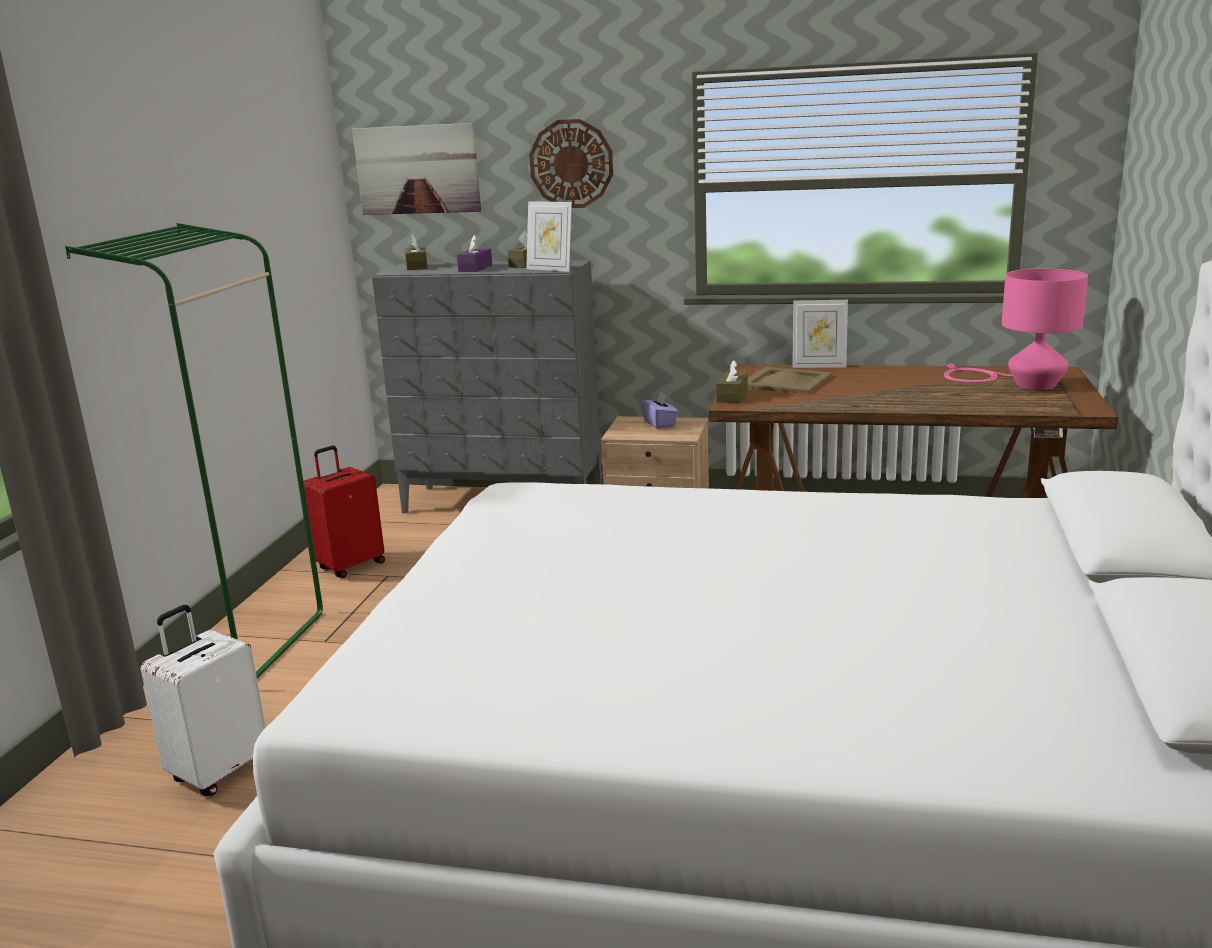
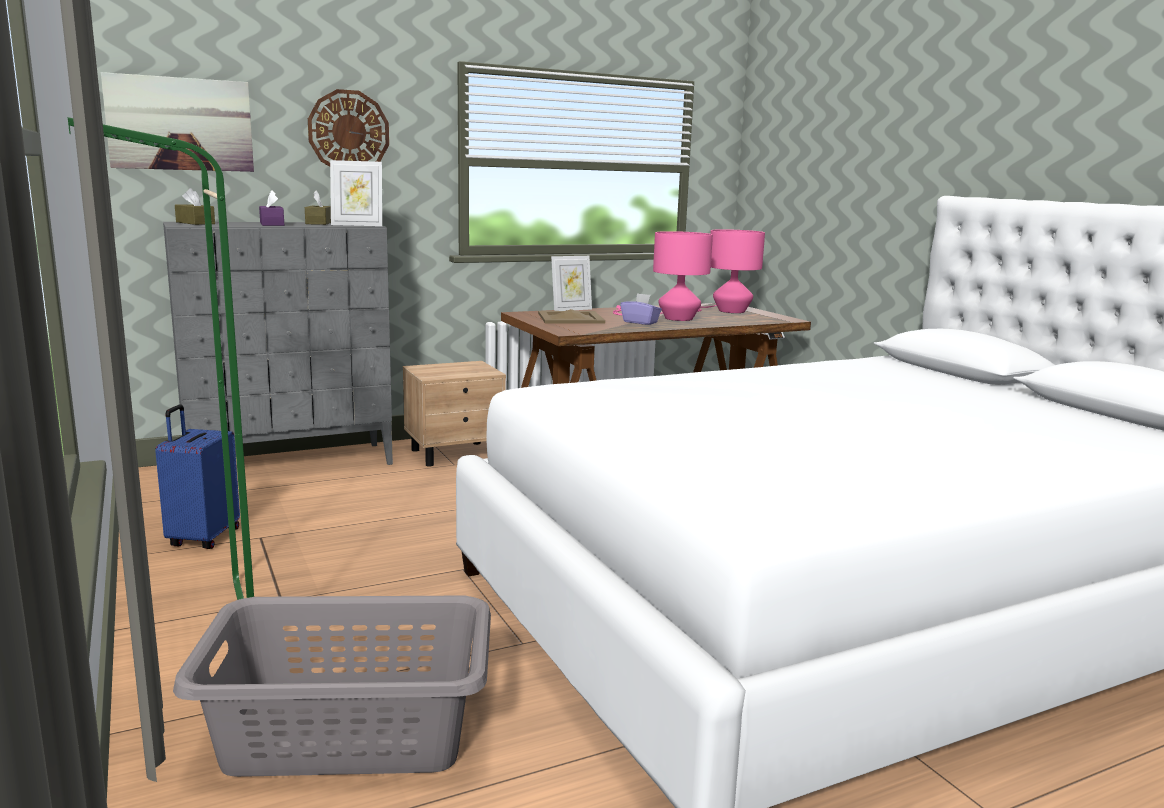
camera: 40 degrees left, 5 degrees down
(219, 771) = (348, 730): white suitcase -> grey laundry basket
(350, 566) = (202, 538): red suitcase -> blue suitcase
(660, 423) = (451, 367): purple tissue box -> purple tissue box (640, 322)
(732, 396) = (554, 328): brown tissue box -> none
(907, 387) = (660, 316): none -> pink table lamp

